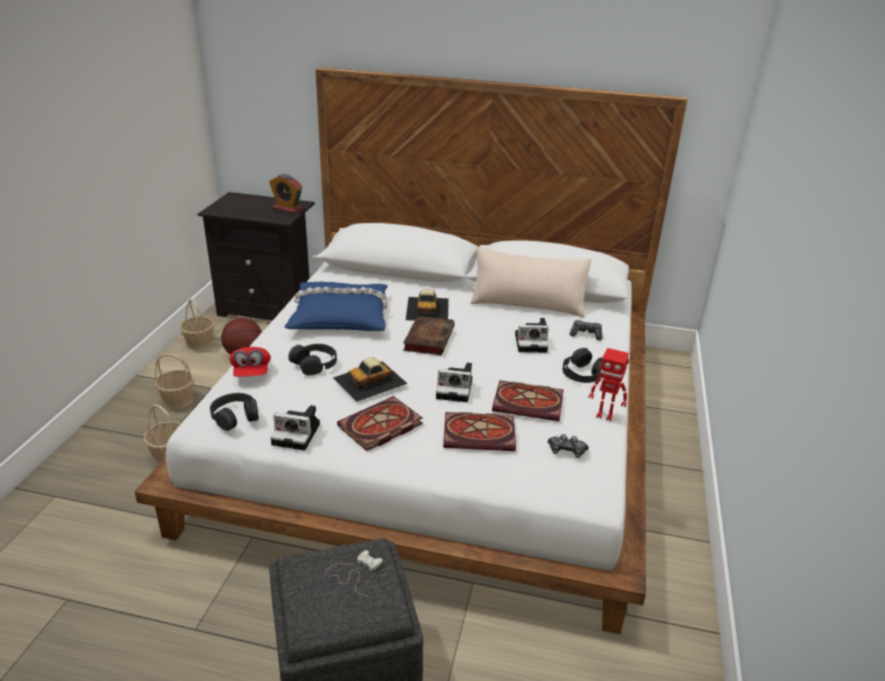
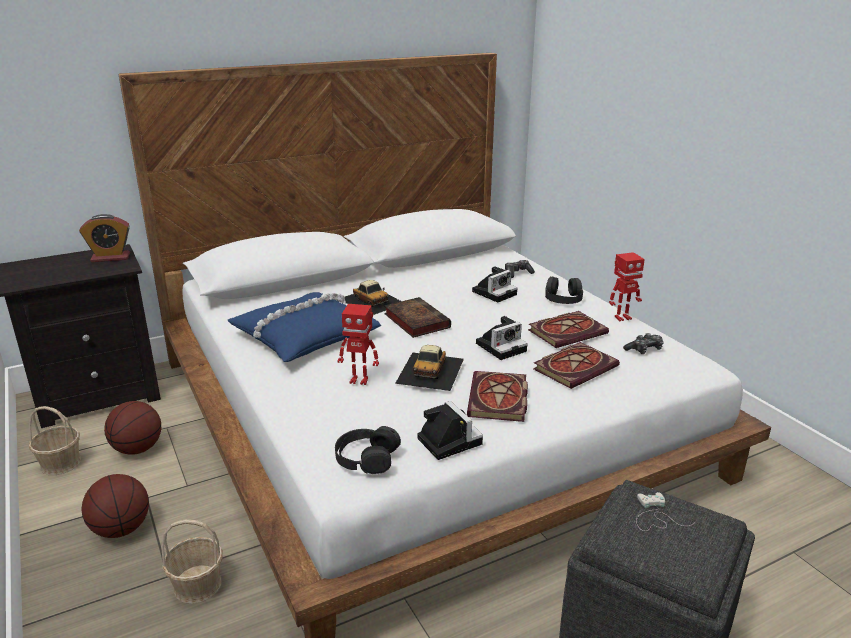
camera: 40 degrees left, 5 degrees down
(178, 400) = (121, 529): basket -> basketball
(251, 372) = (306, 417): red cap -> none
(298, 434) = (447, 440): camera -> camera turned 90 degrees counterclockwise
(314, 364) = (359, 380): black headphones -> toy robot
(527, 304) = (441, 269): beige pillow -> none

